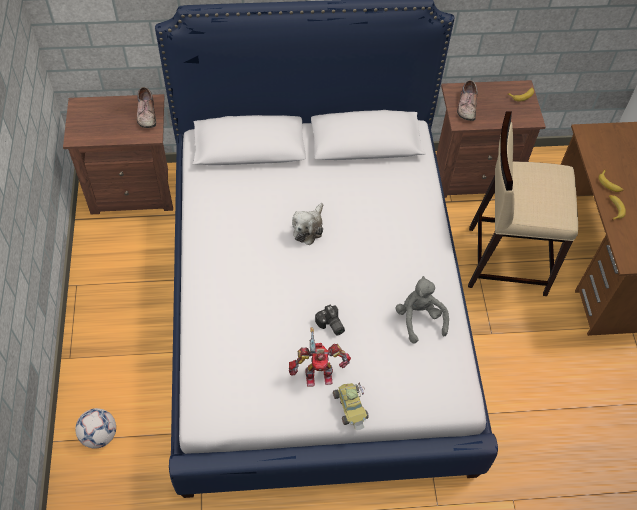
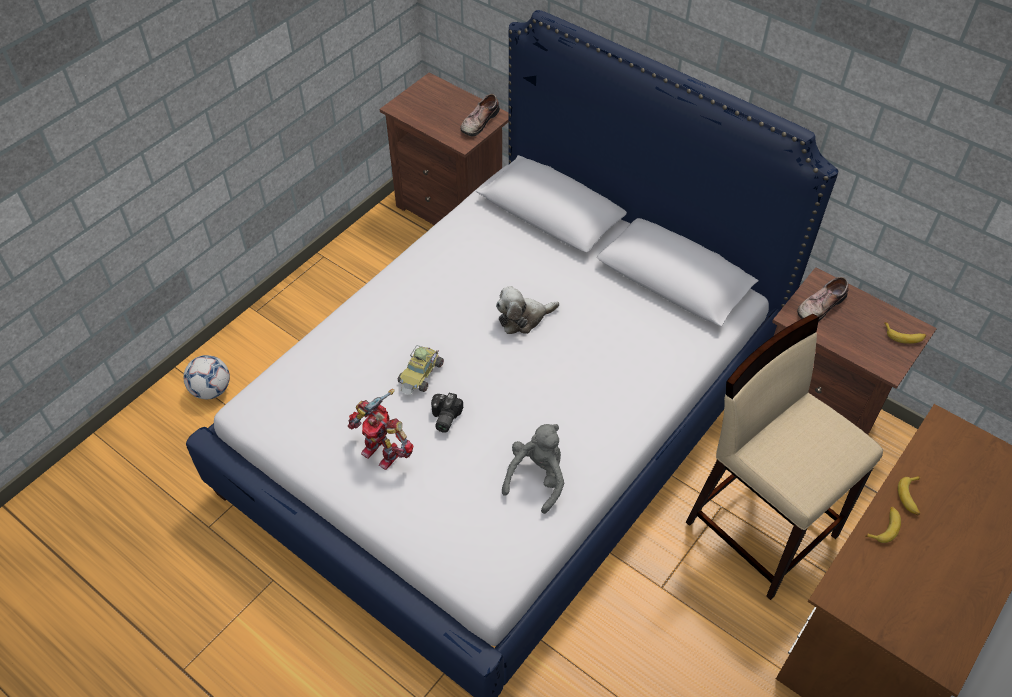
camera: 45 degrees right, 5 degrees down
(351, 407) = (379, 504): toy car -> toy car (421, 374)

